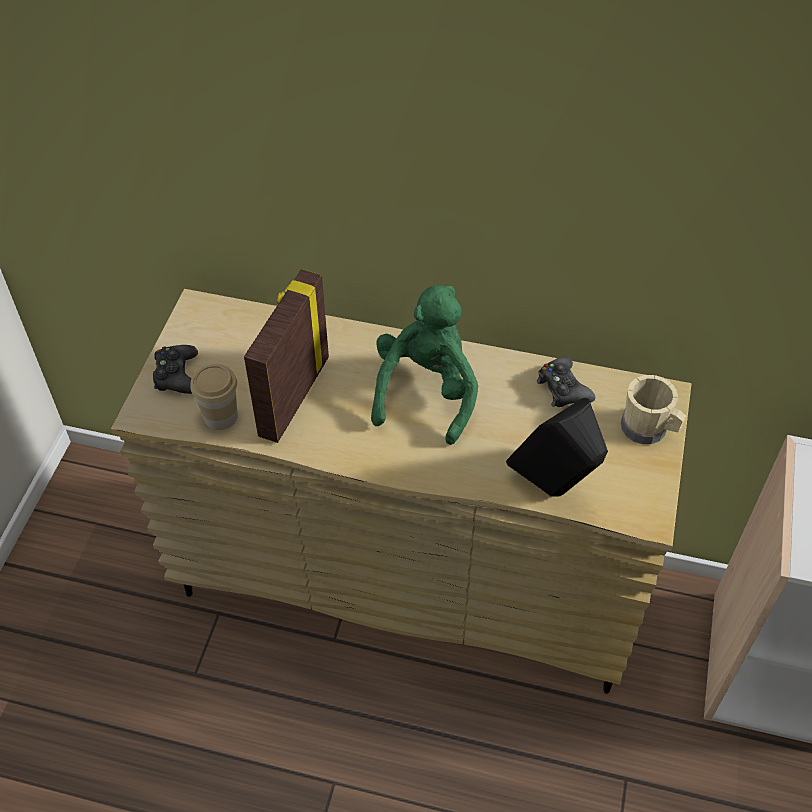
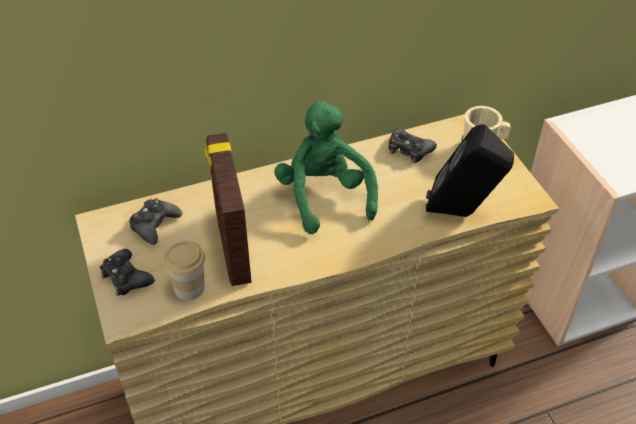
camera: 35 degrees left, 5 degrees down
(242, 336) = (154, 225): none -> black game controller

